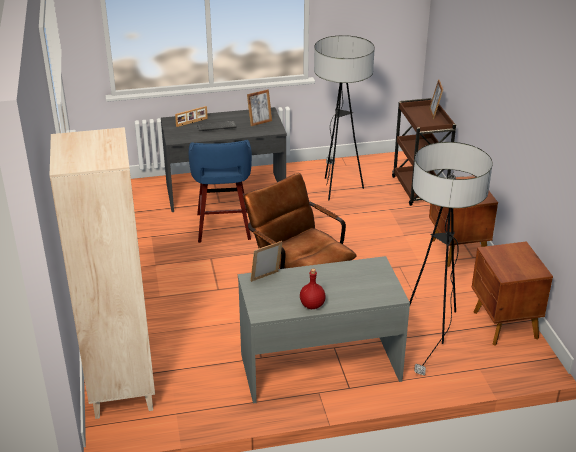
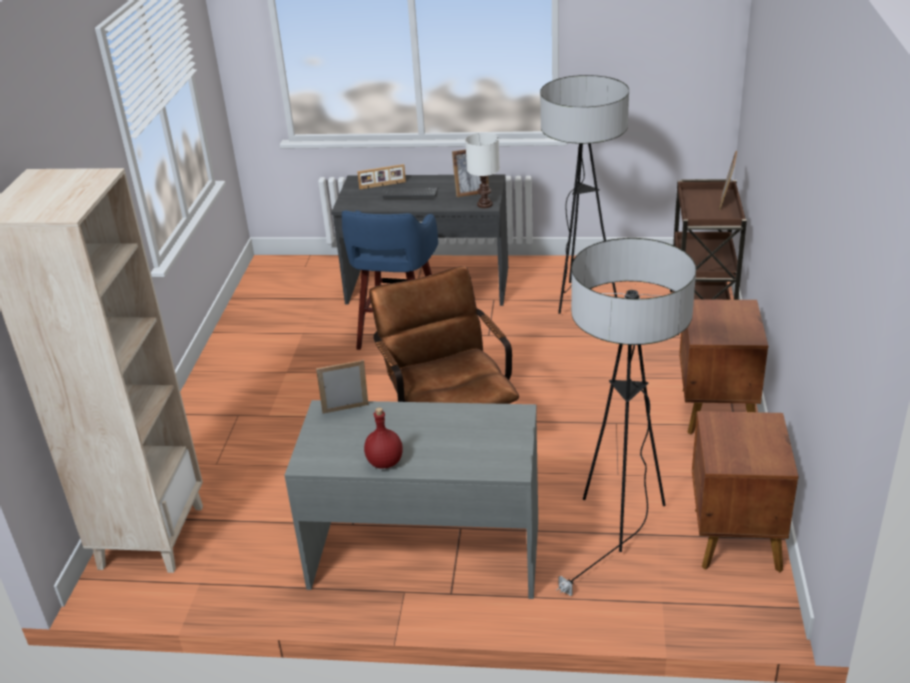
camera: 20 degrees right, 0 degrees up
(274, 129) = (485, 204): none -> white table lamp

